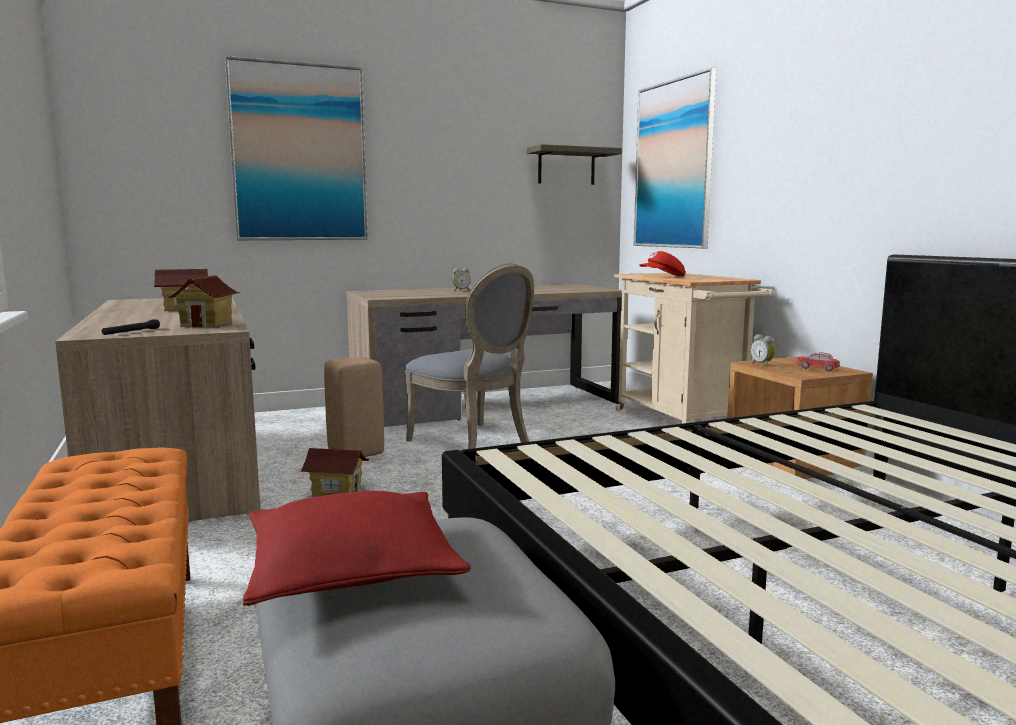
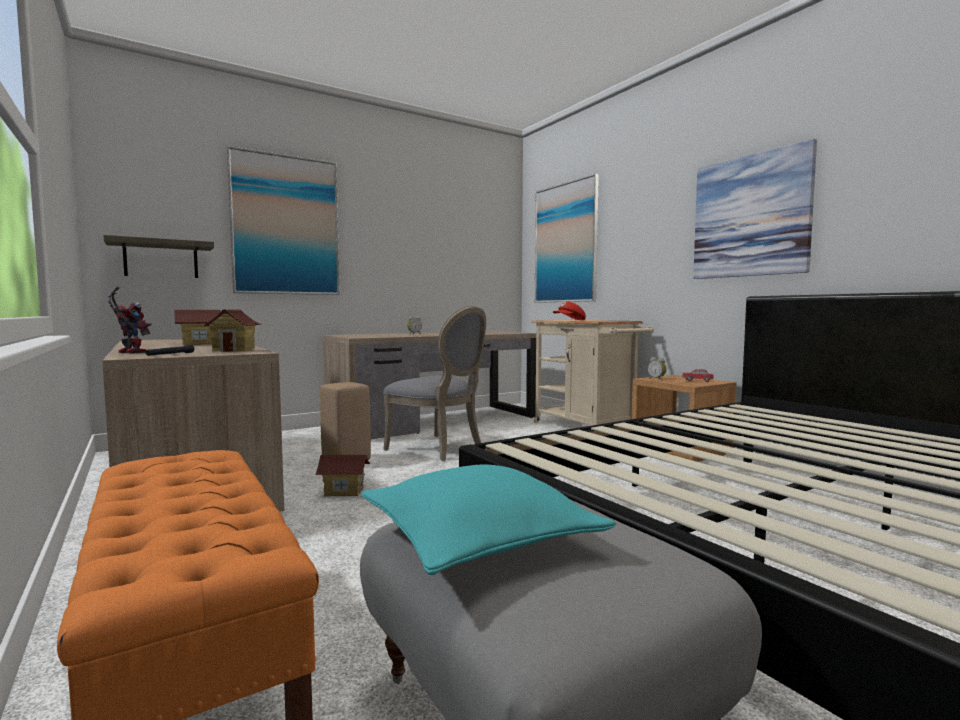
camera: 10 degrees left, 5 degrees down
(93, 327) = (129, 353): none -> toy robot
(351, 569) = (478, 537): red pillow -> turquoise pillow
(566, 166) = (484, 245): shelf -> shelf (161, 259)
(903, 138) = (750, 216): none -> picture

